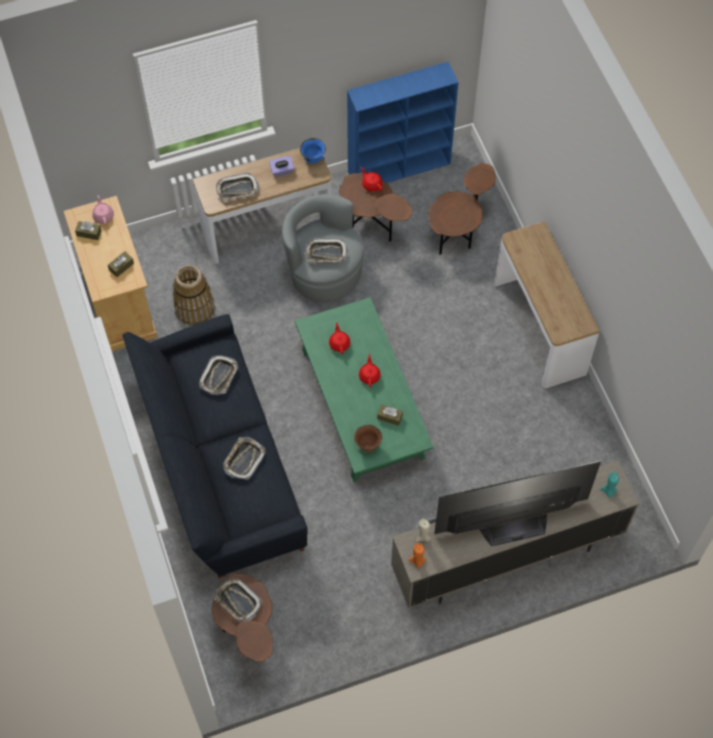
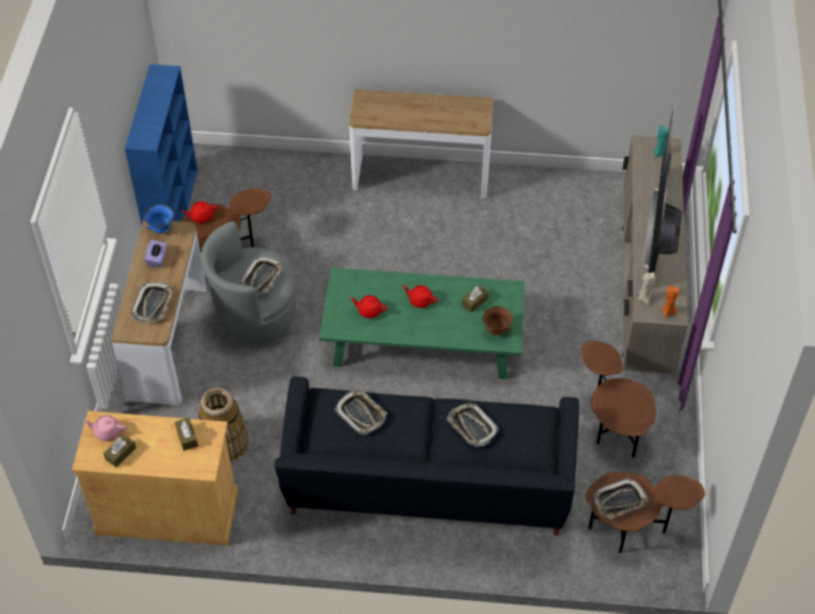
camera: 65 degrees left, 10 degrees down
(459, 232) = (279, 193): brown side table -> brown side table (611, 427)

